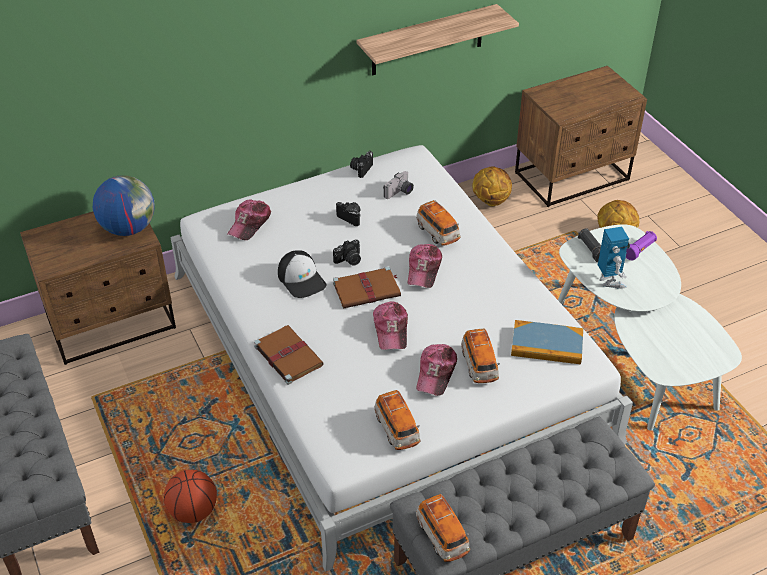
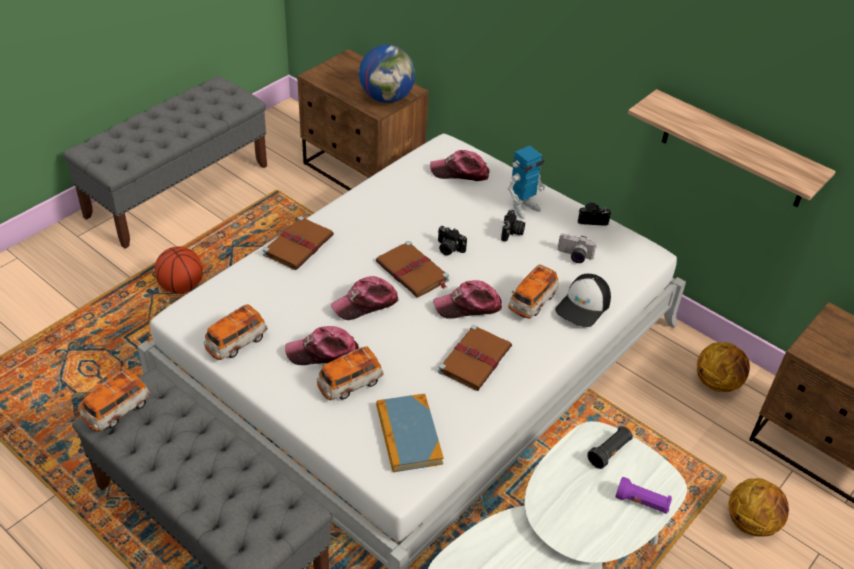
camera: 65 degrees right, 0 degrees up
(302, 279) = (402, 225): cap -> cap (583, 306)
(482, 284) = (475, 359): none -> brown book
(610, 281) = (564, 482): toy robot -> toy robot (523, 207)

